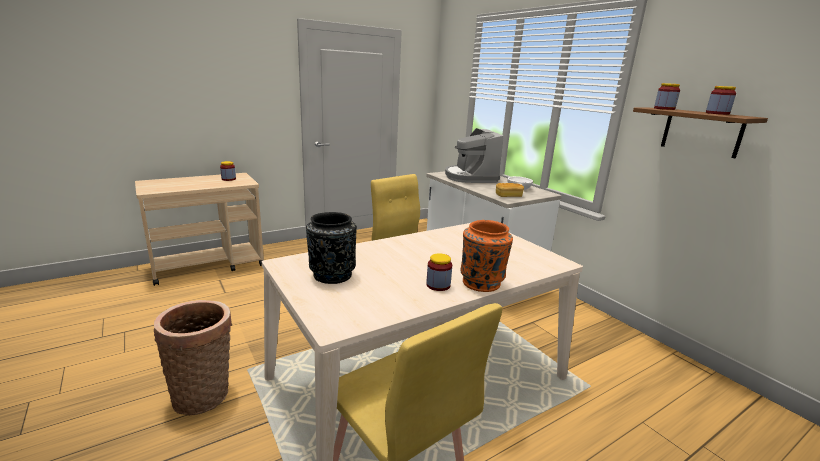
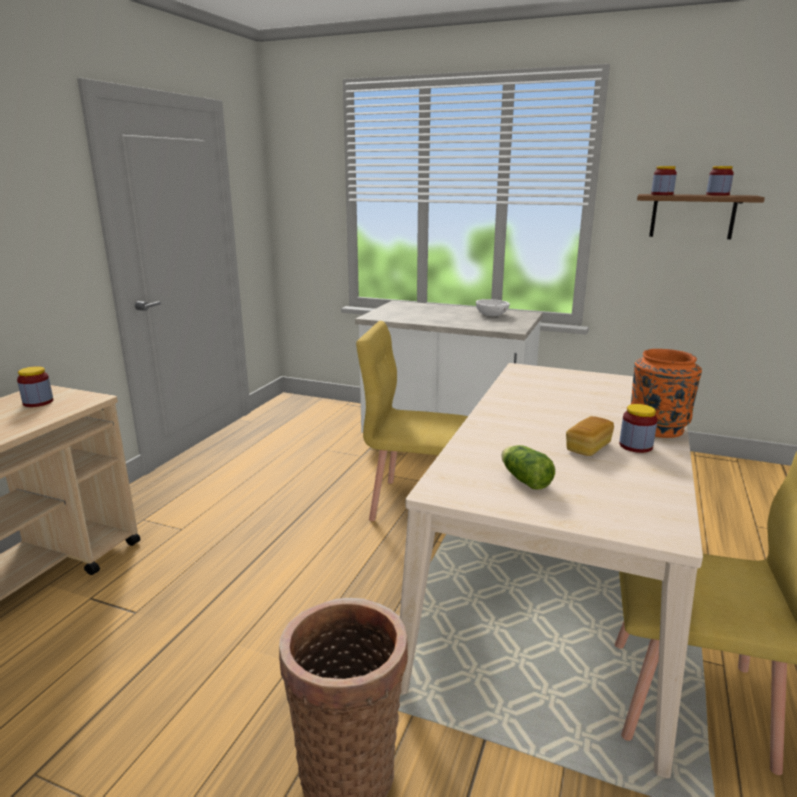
camera: 35 degrees left, 0 degrees up
(332, 274) = (524, 479): black vase -> lettuce
(470, 177) = (415, 312): coffee machine -> none
(508, 196) = (505, 325): bread -> bread (588, 447)

